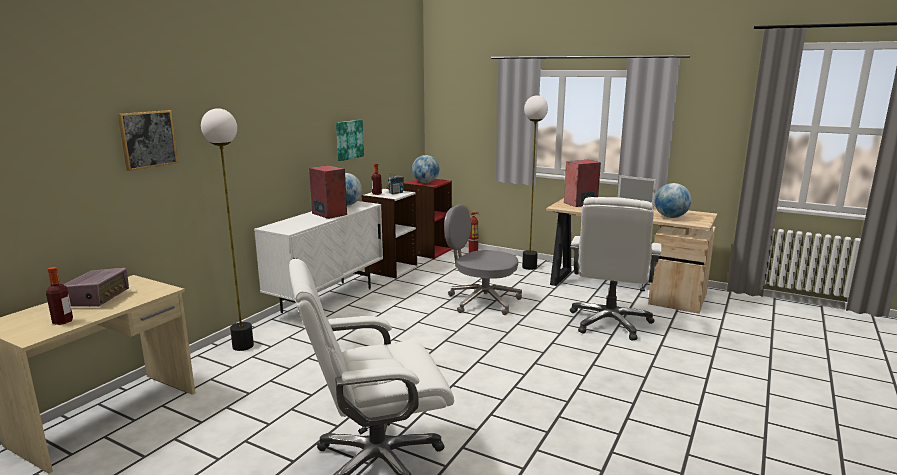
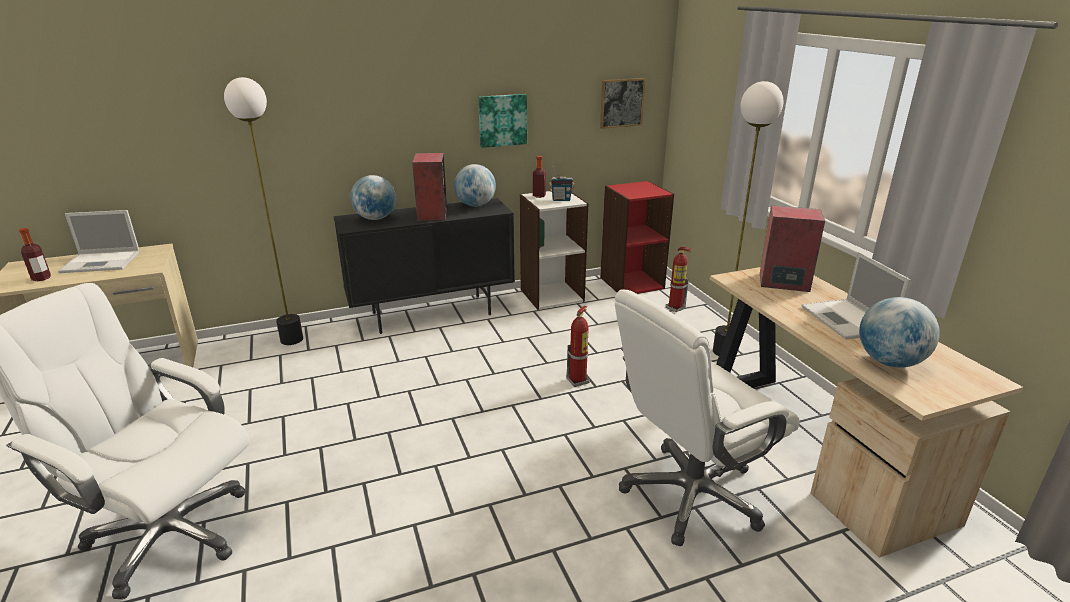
camera: 40 degrees right, 10 degrees up
(97, 298) = (102, 262): radio -> laptop
(148, 139) = (183, 106): picture -> picture (621, 103)
(328, 300) = (432, 314): white cabinet -> black cabinet
(425, 182) = (633, 190): globe -> globe (375, 218)
(482, 301) = (578, 381): grey office chair -> fire extinguisher

